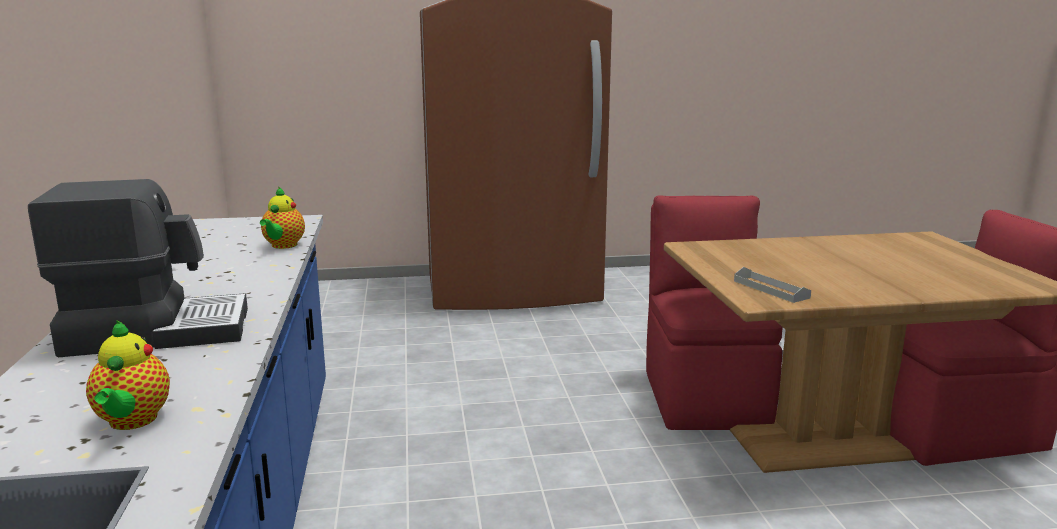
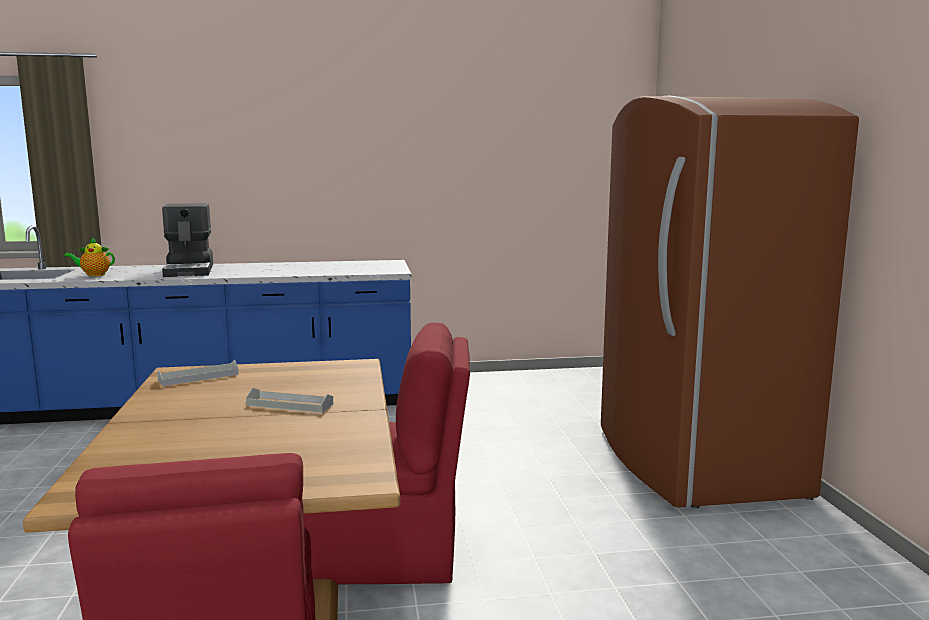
camera: 90 degrees right, 5 degrees down
(283, 246) = (326, 272): teapot -> none
(819, 256) = (290, 405): none -> grey tray

